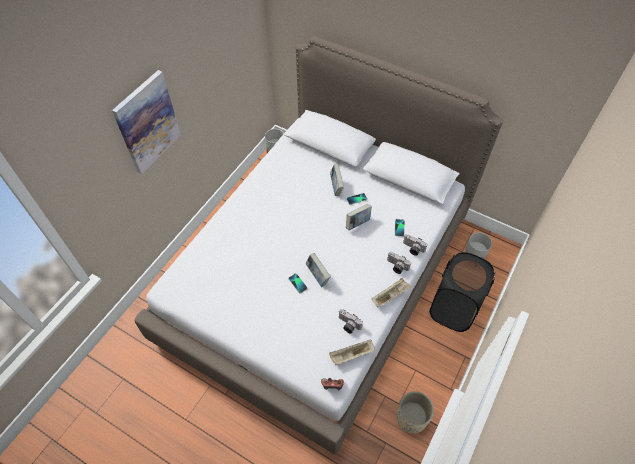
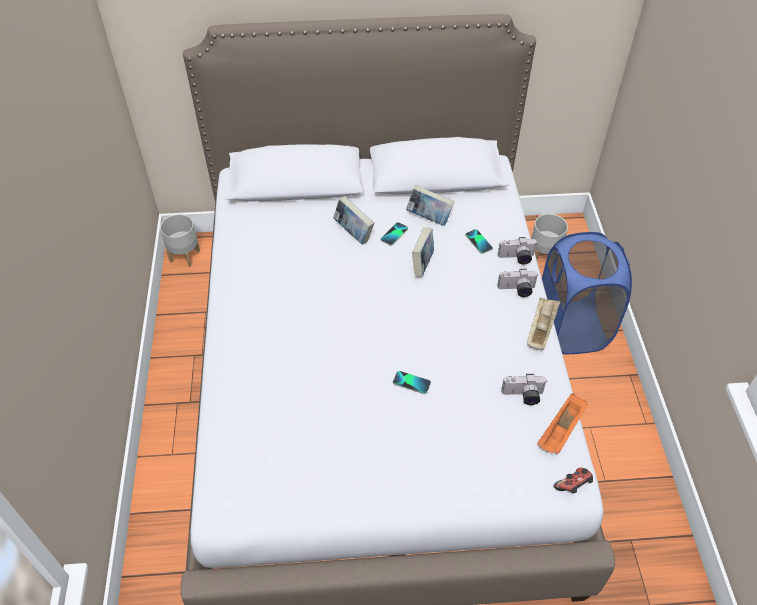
camera: 35 degrees left, 5 degrees down
(147, 123) = (48, 245): picture -> none
(317, 276) = (429, 358): book -> book (429, 218)
(351, 355) = (561, 431): beige tray -> orange tray
(411, 418) = (634, 489): beige planter -> none
(453, 309) = (571, 328): black laundry basket -> blue laundry basket

